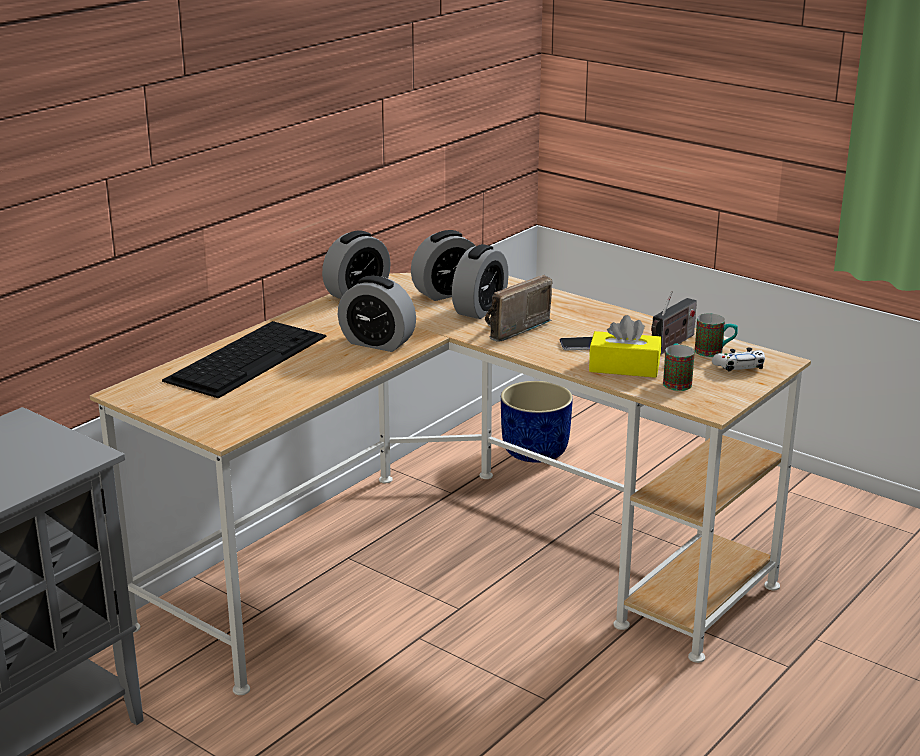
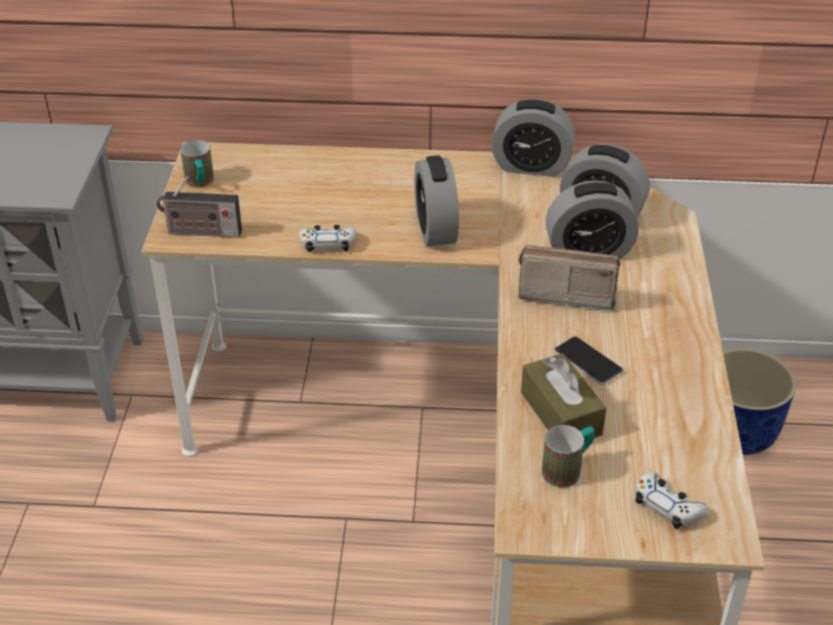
camera: 55 degrees right, 15 degrees up
(247, 357) = (327, 177): keyboard -> none
(333, 381) = (327, 244): none -> white game controller
(624, 367) = (560, 413): yellow tissue box -> brown tissue box
(671, 344) = (663, 425): radio -> radio (201, 232)
(715, 352) = (684, 469): mug -> mug (200, 183)

